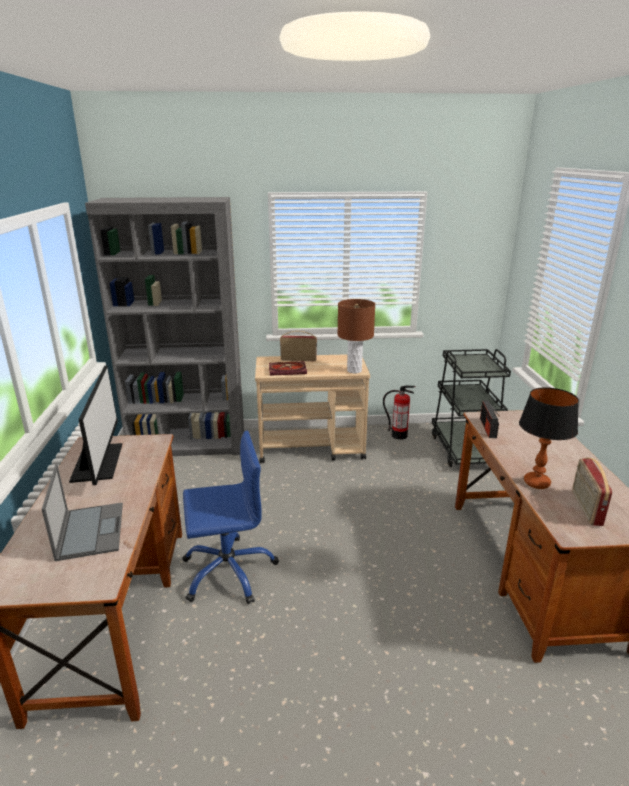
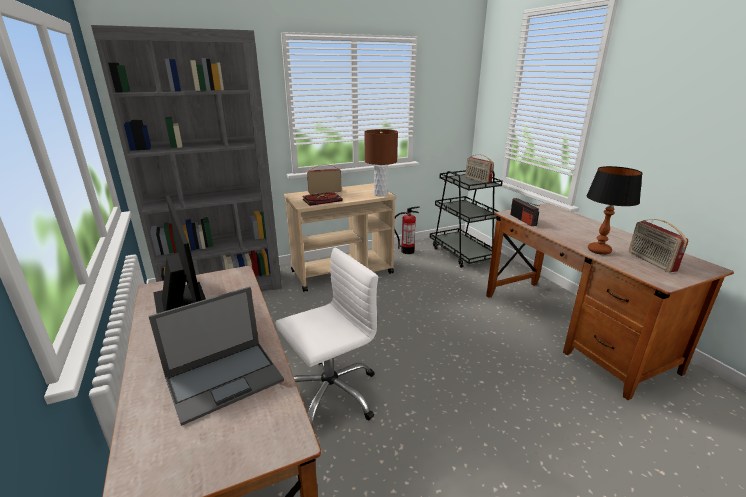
camera: 20 degrees left, 0 degrees up
(90, 530) = (225, 378): laptop -> laptop turned 90 degrees clockwise
(228, 571) = (330, 394): blue office chair -> white office chair
(486, 365) = (477, 180): none -> radio

